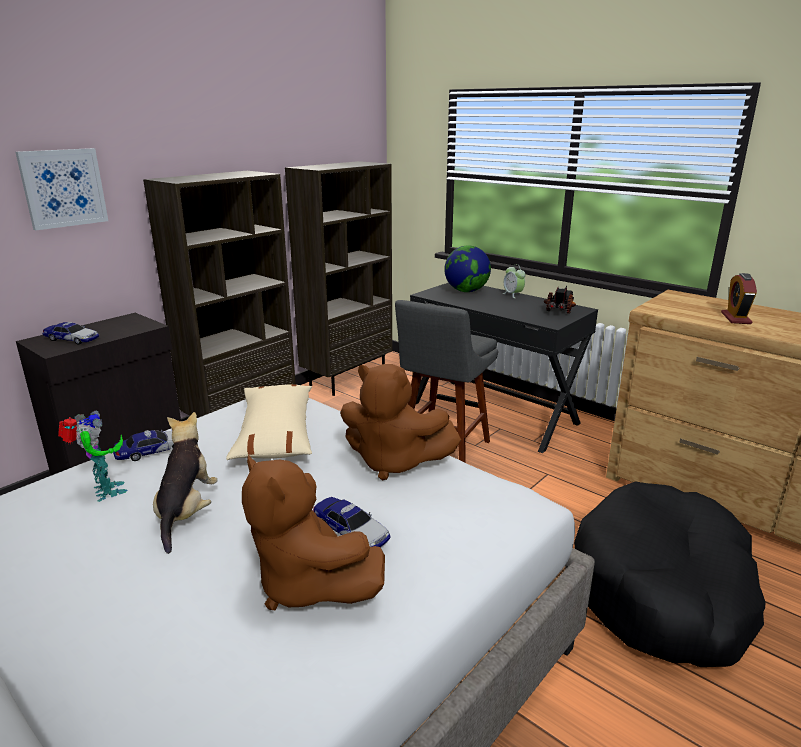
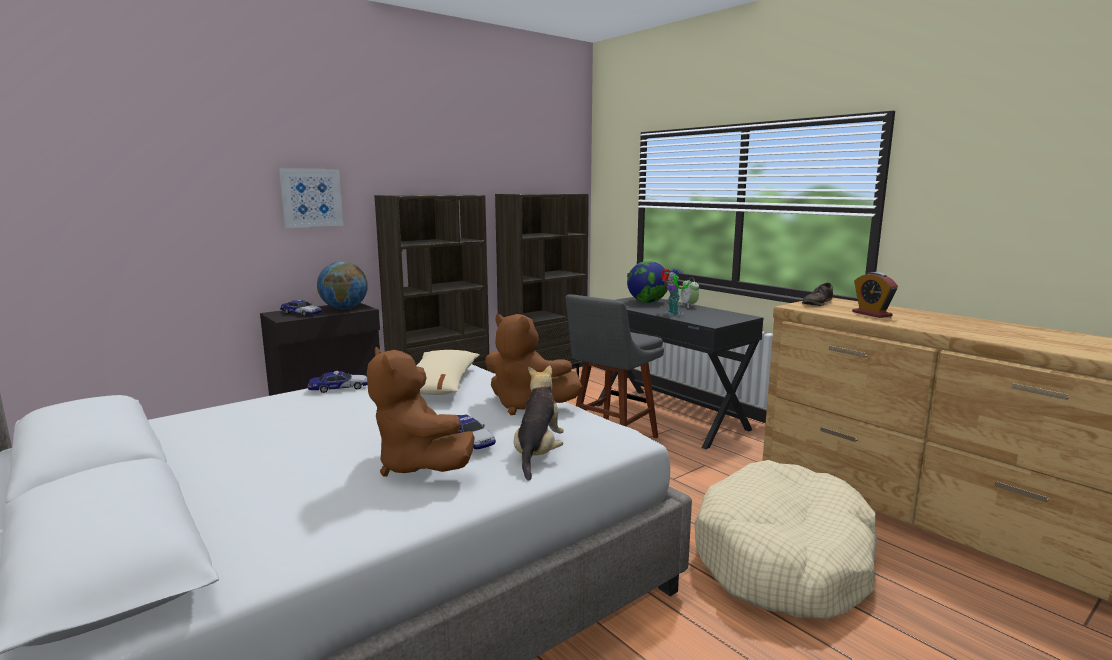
camera: 10 degrees right, 10 degrees down
(105, 492) = (293, 407): toy robot -> toy robot (673, 313)
(124, 327) = (344, 309): none -> globe
(187, 512) = (348, 422): plush toy -> plush toy (538, 454)
(560, 309) = (727, 316): toy truck -> none
(663, 590) = (784, 560): black dog bed -> beige dog bed
(670, 302) = (817, 303): none -> brown shoe
(735, 318) = (871, 314): alarm clock -> alarm clock turned 45 degrees counterclockwise

